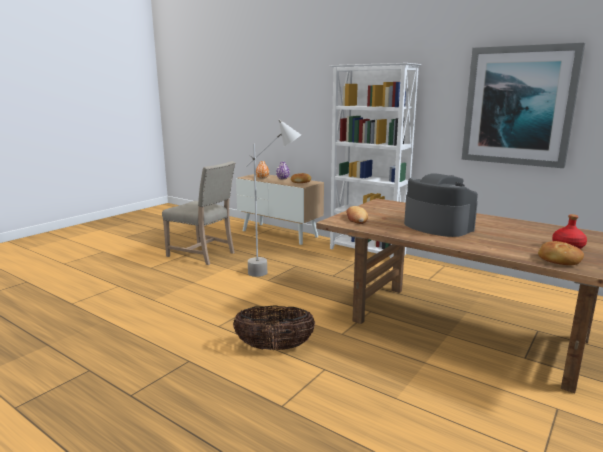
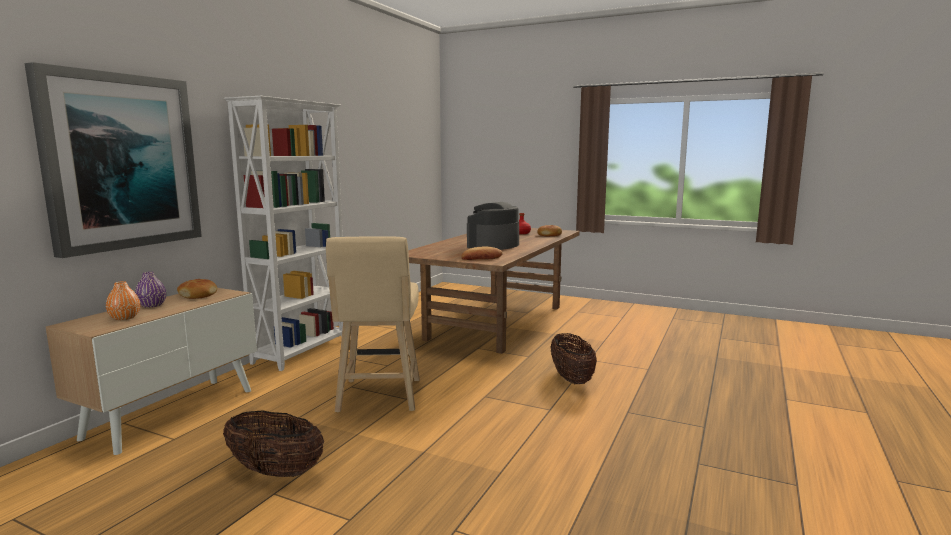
camera: 100 degrees left, 5 degrees down
(203, 254) = (275, 471): beige chair -> basket
(274, 273) = (378, 397): grey floor lamp -> beige stool
(518, 106) = (373, 152): picture -> picture (121, 162)

